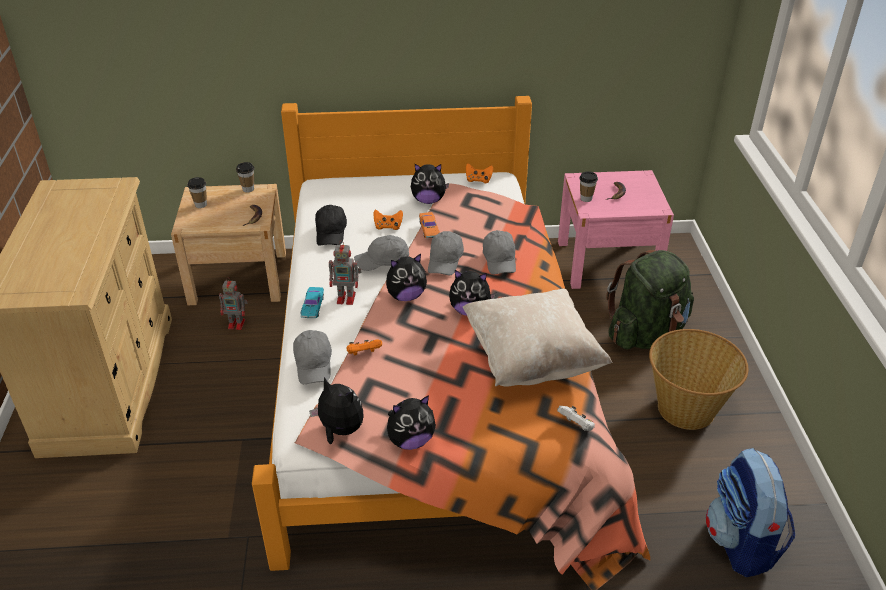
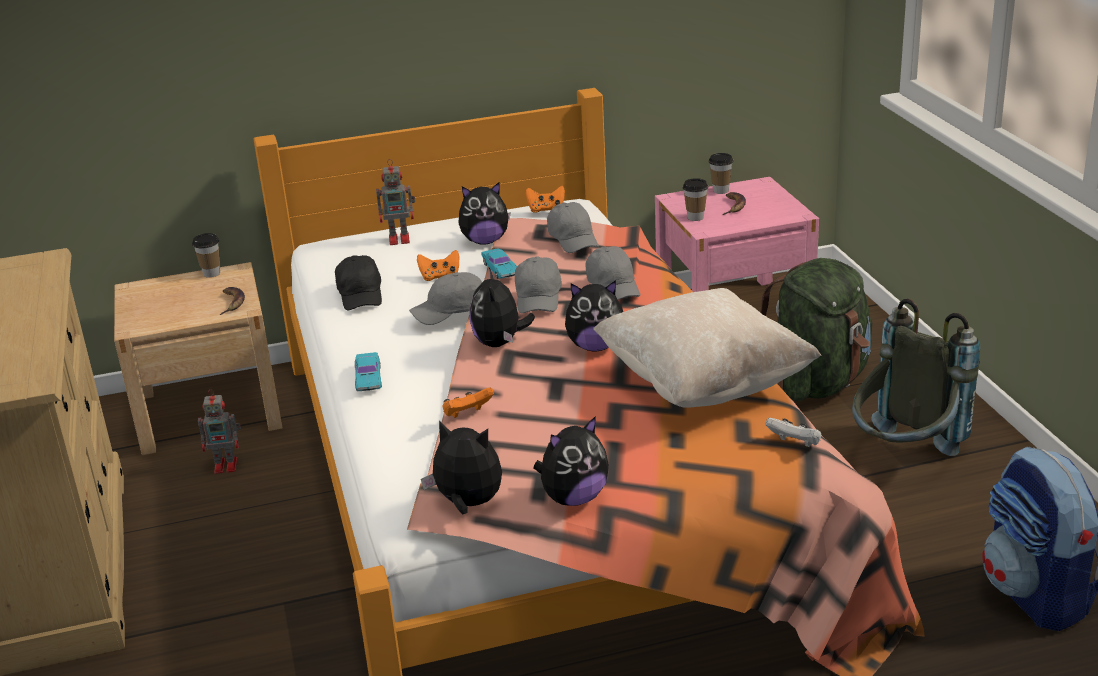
camera: 10 degrees left, 10 degrees down
(200, 205) = (147, 301): cup -> cup (720, 191)
(314, 364) = (399, 437): grey cap -> grey cap (573, 239)
(347, 298) = (415, 361): toy robot -> toy robot (400, 239)
(406, 296) = (500, 343): plush toy -> plush toy turned 120 degrees clockwise
(429, 228) = (500, 268): orange toy car -> turquoise toy car
(686, 408) = (904, 457): basket -> grey backpack

